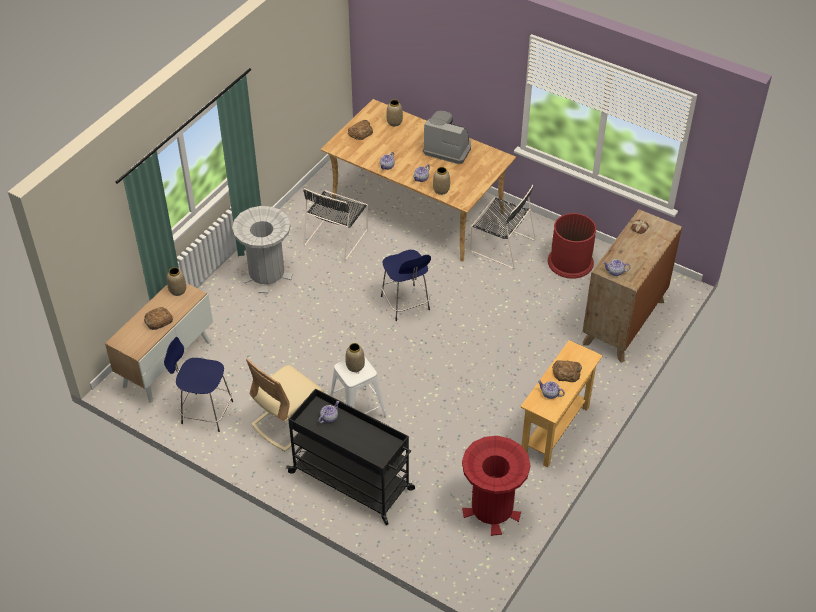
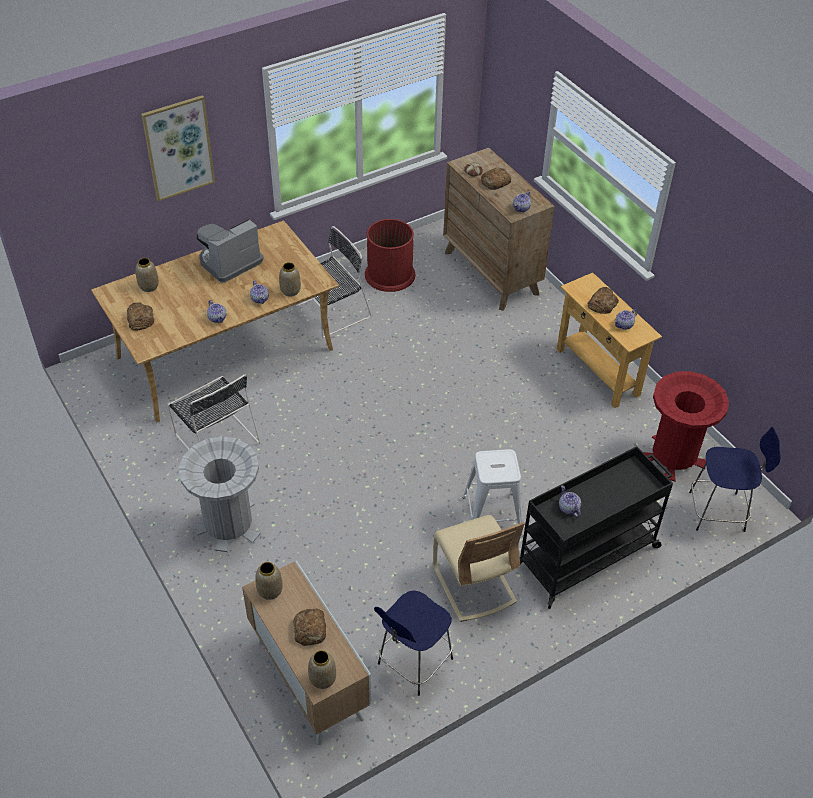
camera: 65 degrees left, 0 degrees up
(355, 366) = (493, 464): vase -> vase (323, 679)
(406, 304) = (363, 417): blue stool -> blue stool (719, 511)
(458, 48) = (178, 148): none -> picture
(637, 245) = (495, 182): none -> bread

